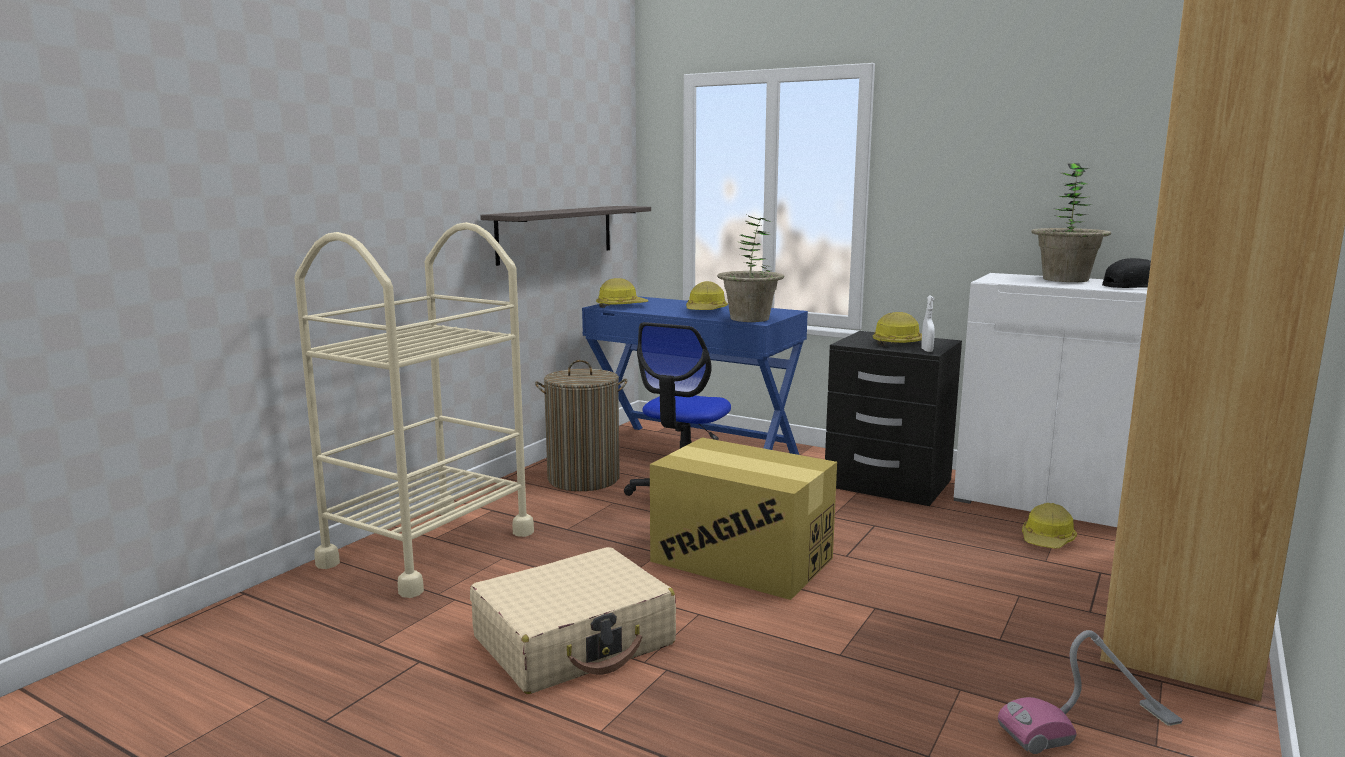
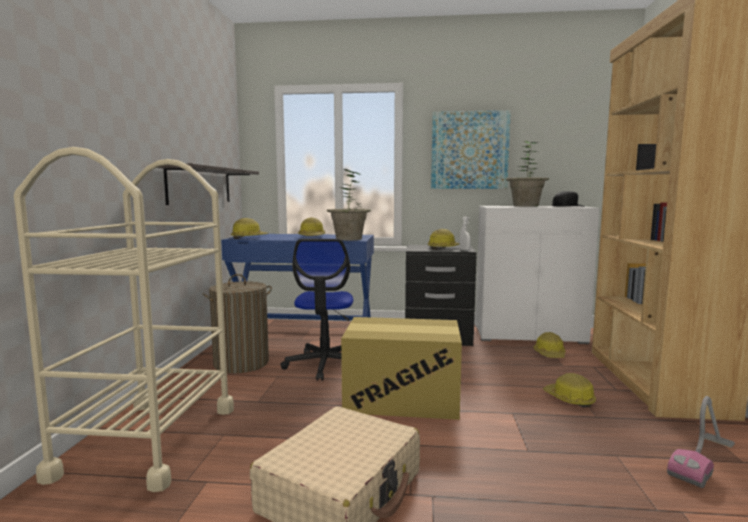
camera: 25 degrees left, 5 degrees down
(980, 176) = (469, 150): none -> picture
(988, 608) = (569, 399): none -> hard hat

